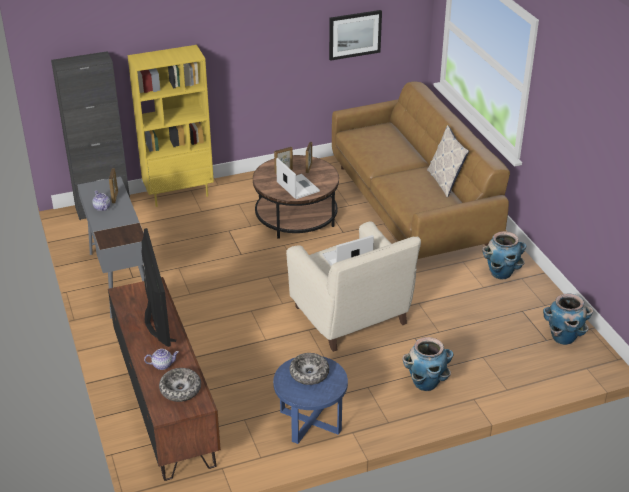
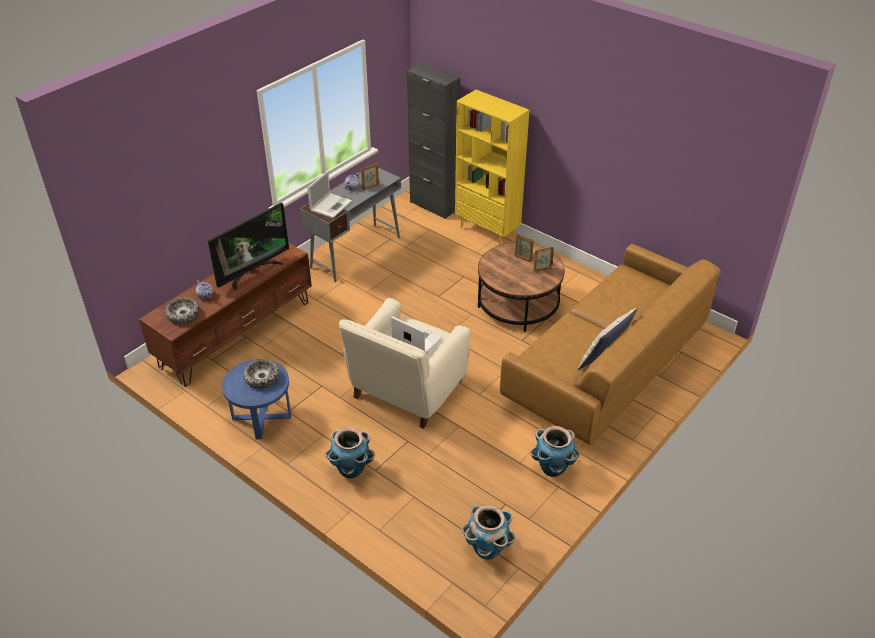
camera: 60 degrees right, 5 degrees up
(297, 187) = (507, 274): laptop -> laptop (331, 205)
(354, 34) = (677, 181): picture -> none

